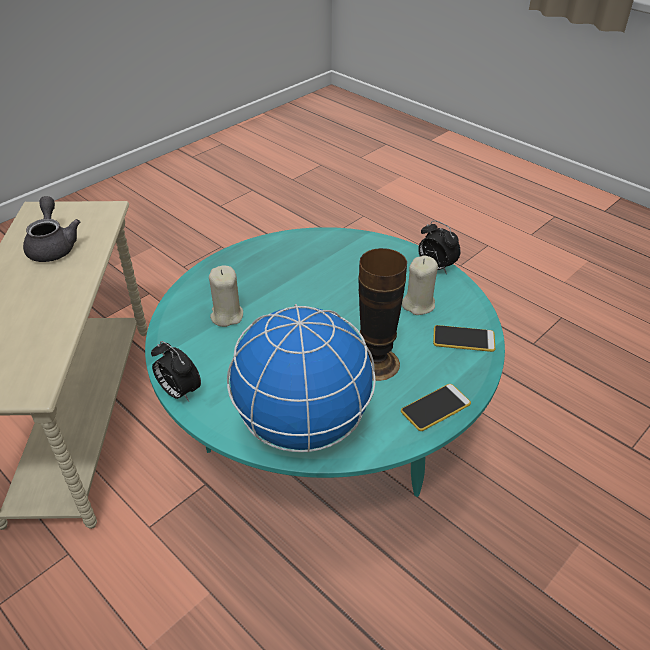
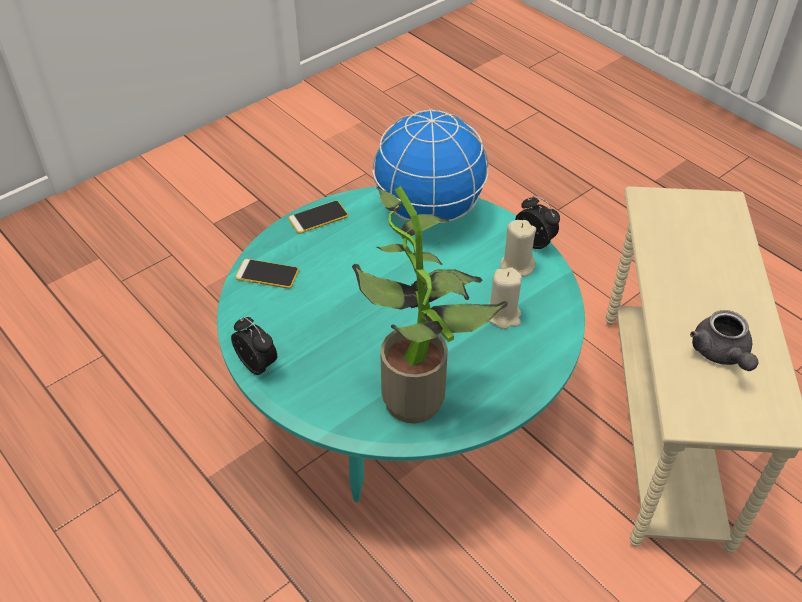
camera: 175 degrees left, 5 degrees up
(299, 255) = (422, 396): none -> potted plant
(376, 363) = (358, 256): vase -> none
(418, 304) = (297, 315): beige candle -> beige candle (516, 267)

